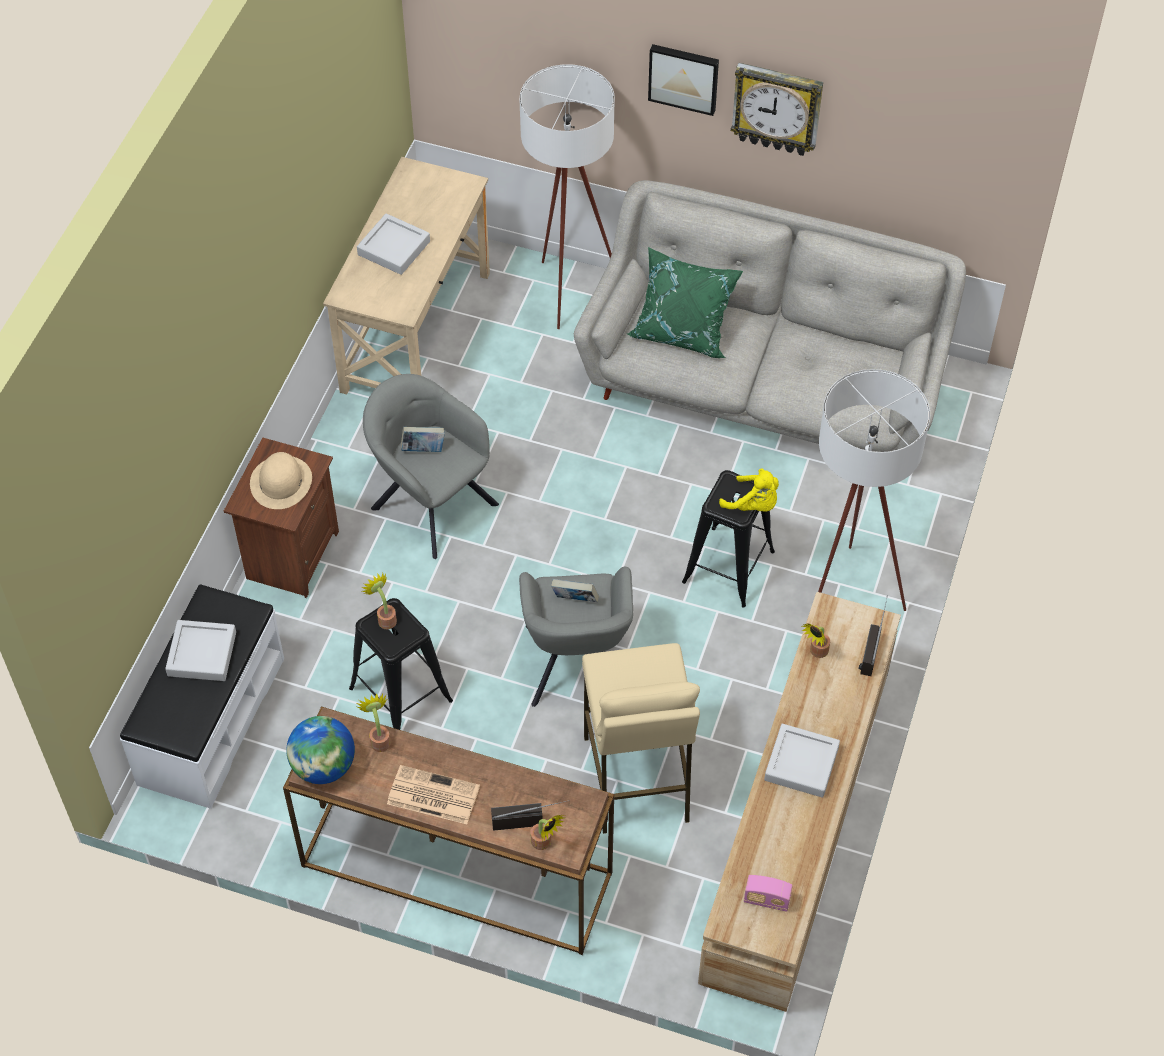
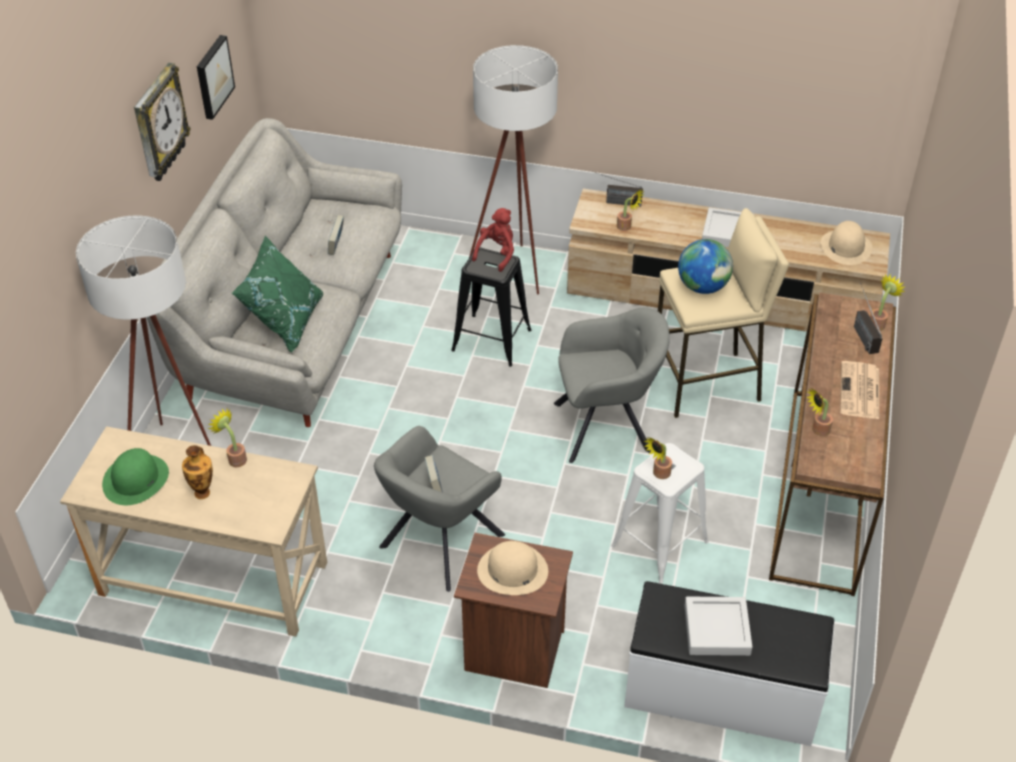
camera: 95 degrees left, 10 degrees down
(324, 766) = (857, 465): globe -> globe (702, 287)
(394, 248) = (203, 492): grey tray -> vase
(401, 695) = (660, 543): black stool -> white stool
(418, 202) = (136, 479): none -> green hat
(432, 268) = (235, 458): none -> potted plant
(575, 600) = (595, 371): book -> book (336, 246)
(684, 77) = (117, 168): picture -> picture (213, 76)
(753, 505) = (497, 254): yellow plush toy -> red plush toy
(766, 900) = (846, 247): radio -> beige hat

